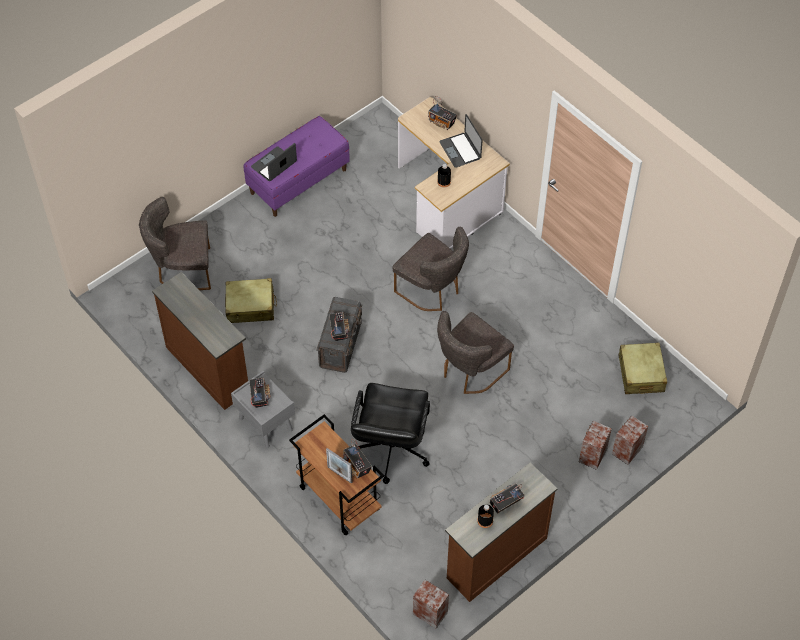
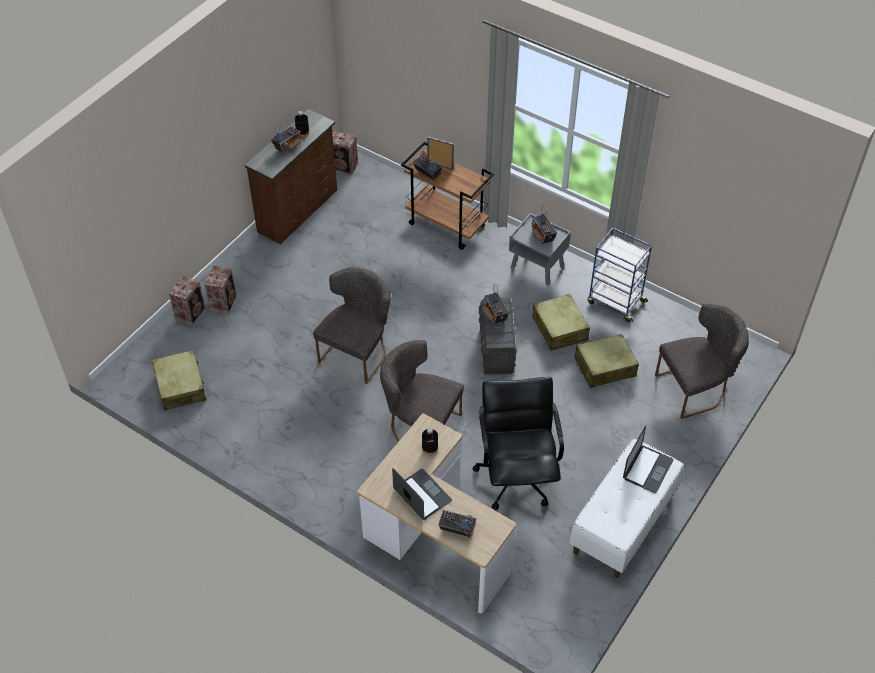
camera: 165 degrees right, 5 degrees down
(208, 368) = (615, 302): brown dresser -> blue cart
(273, 352) = (559, 329): none -> beige suitcase
(298, 181) = (623, 523): purple bench -> white bench
(391, 450) = (413, 269): black office chair -> black office chair (516, 476)

